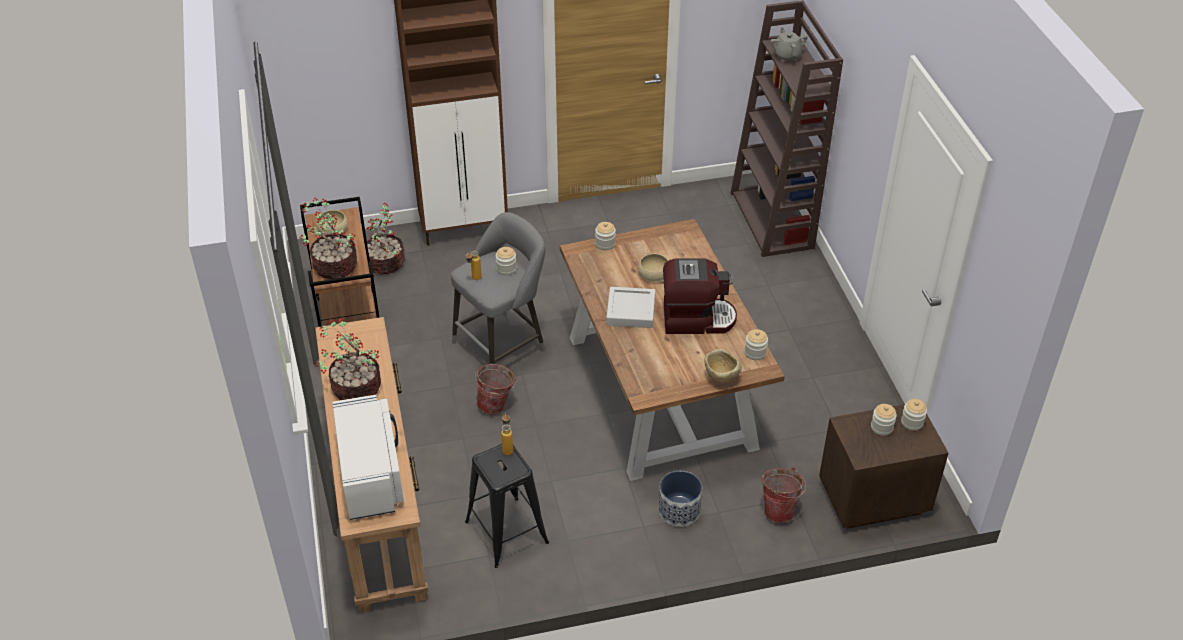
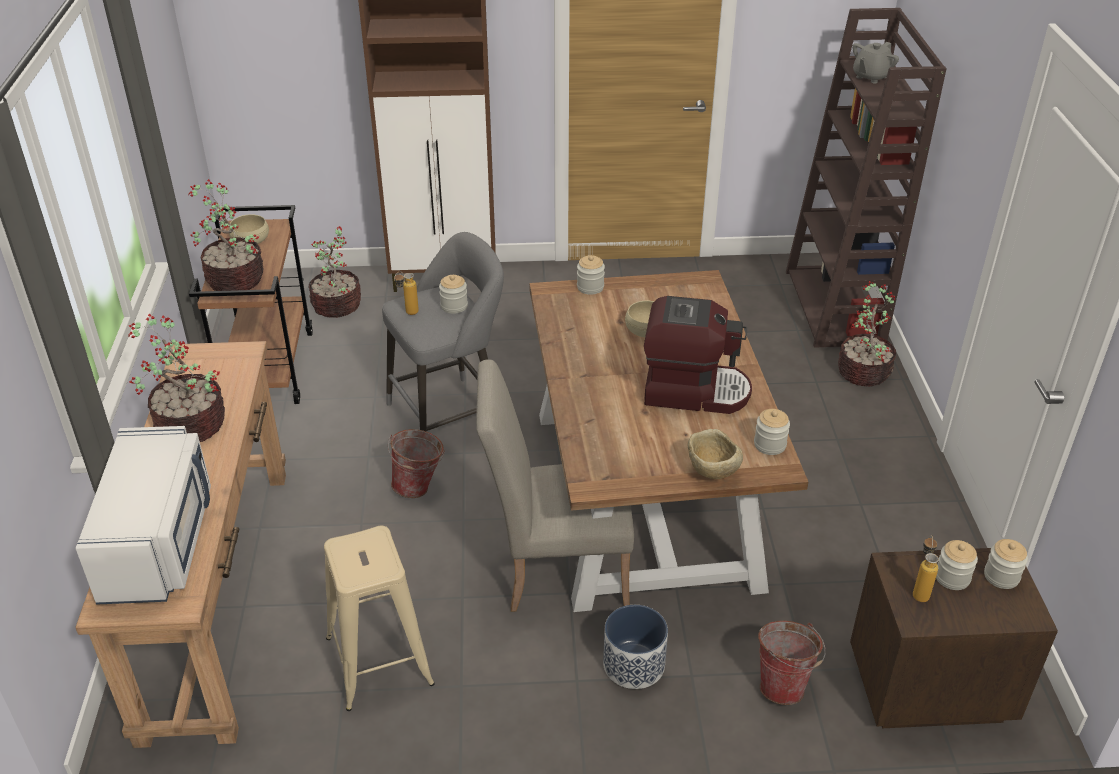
camera: 10 degrees right, 5 degrees down
(506, 532) = (379, 660): black stool -> beige stool
(507, 448) = (379, 534): bottle -> bottle (919, 591)
(611, 455) = (555, 572): none -> beige chair
(630, 311) = (602, 371): grey tray -> none
(787, 56) = (870, 77): grey teapot -> grey teapot turned 135 degrees counterclockwise
(800, 272) = (863, 371): none -> potted plant

